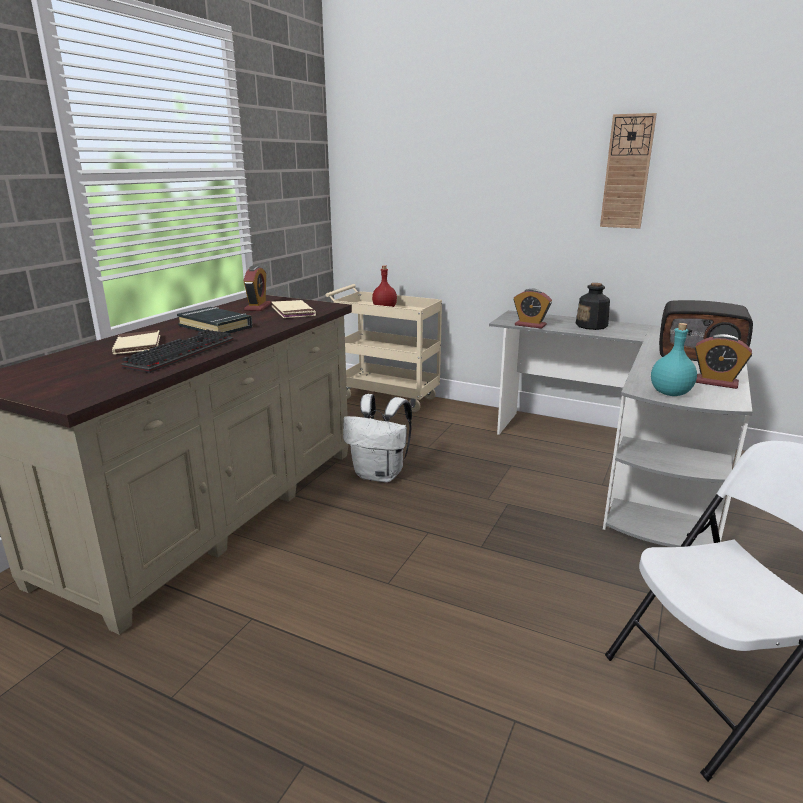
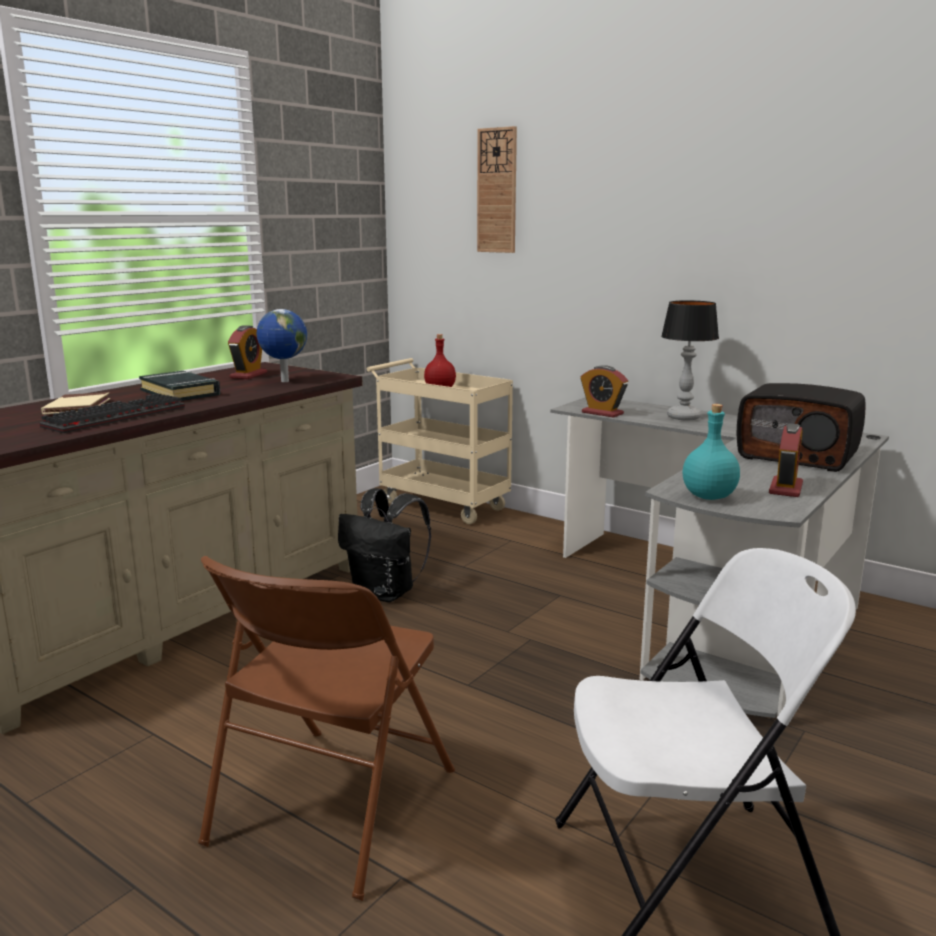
camera: 10 degrees right, 5 degrees down
(293, 312) = (284, 381): beige book -> globe
(380, 475) = (386, 593): white backpack -> black backpack
(430, 664) = (333, 805): none -> brown chair
(592, 326) = (684, 417): bottle -> table lamp
(627, 172) = (733, 217): wall clock -> wall clock (497, 191)
(716, 382) = (785, 488): alarm clock -> alarm clock turned 105 degrees counterclockwise

